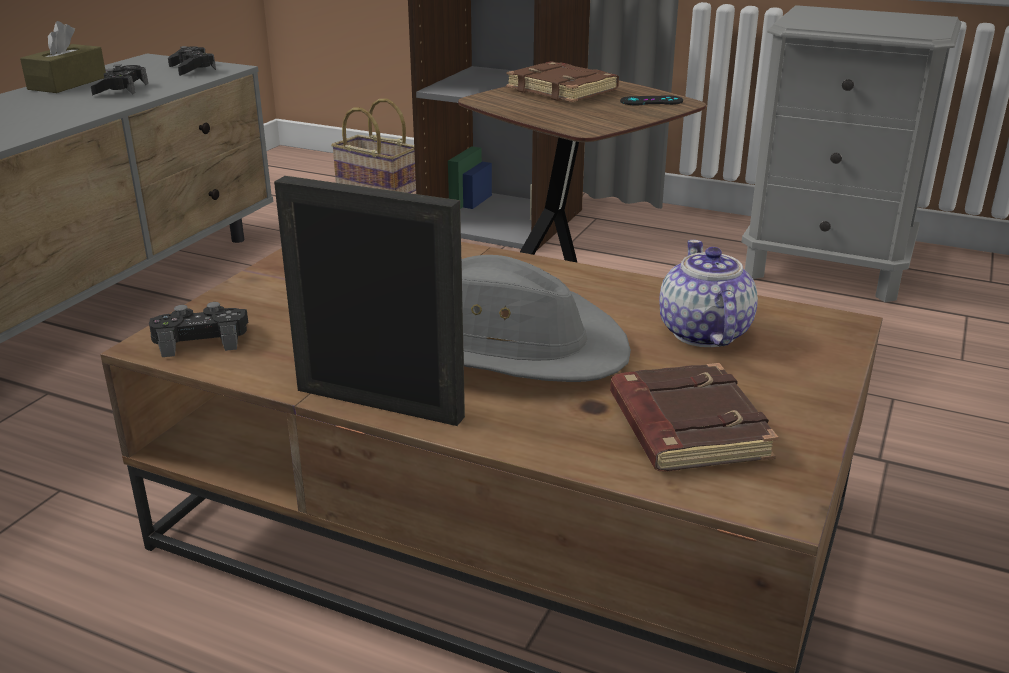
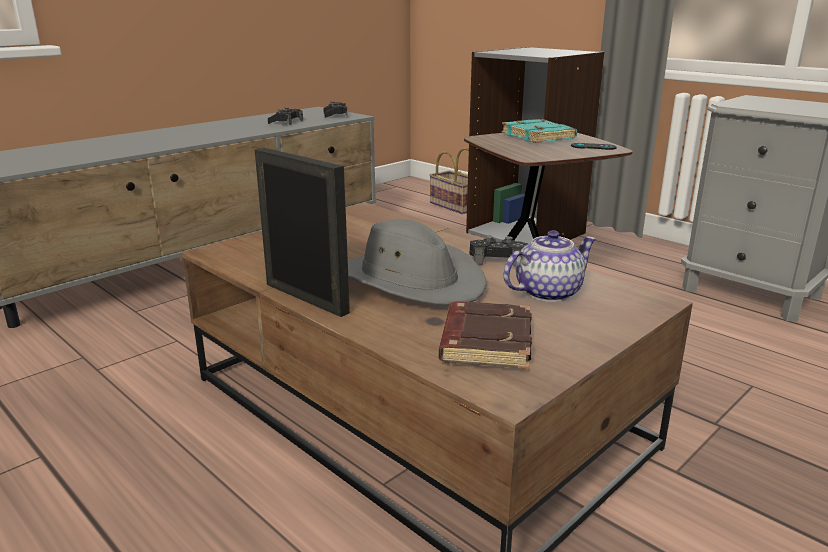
camera: 20 degrees right, 5 degrees down
(67, 83) = (261, 117): brown tissue box -> none
(201, 340) = (238, 252): black game controller -> black game controller (498, 259)
(564, 90) = (539, 137): brown book -> turquoise book
(703, 333) = (547, 292): teapot -> teapot turned 45 degrees clockwise

